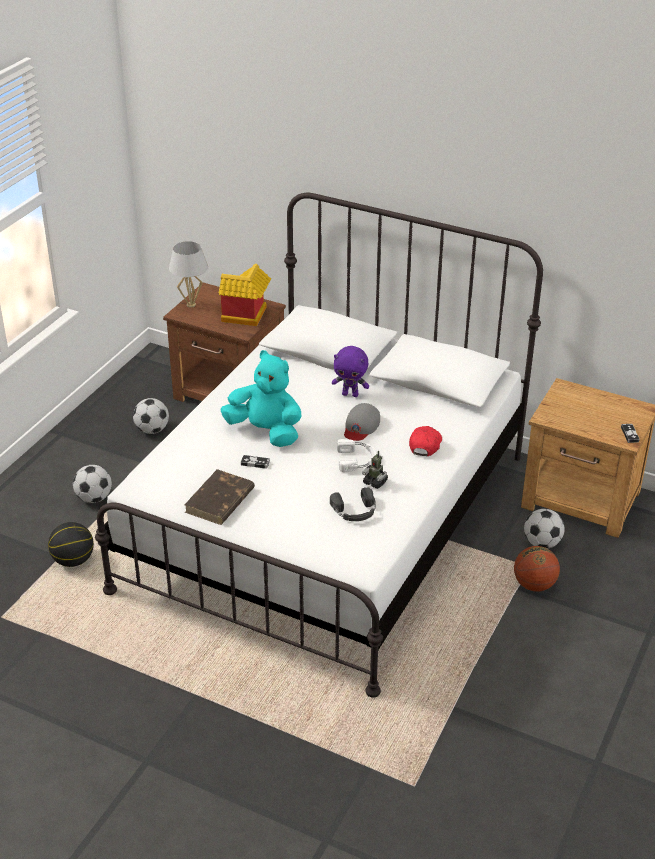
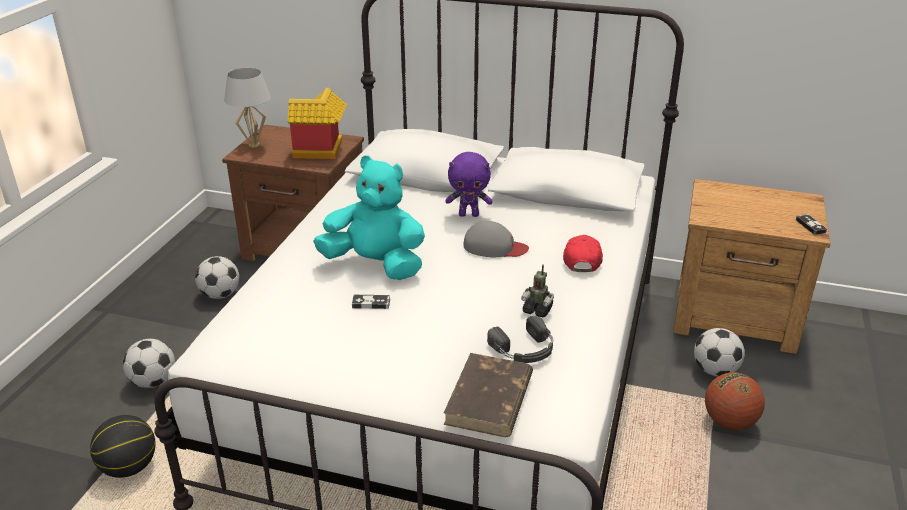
camera: 10 degrees left, 5 degrees down
(219, 501) = (333, 357): brown book -> brown book (489, 400)
(356, 459) = (503, 285): white headphones -> none
(361, 426) = (494, 247): grey cap -> grey cap turned 90 degrees counterclockwise

